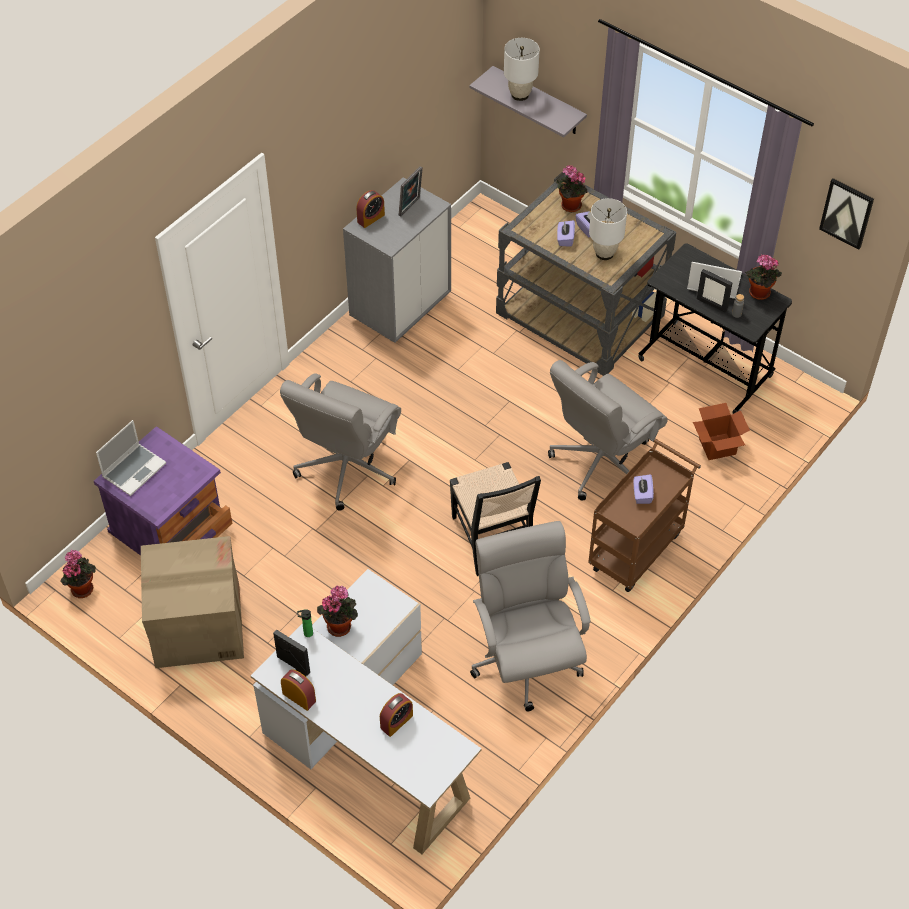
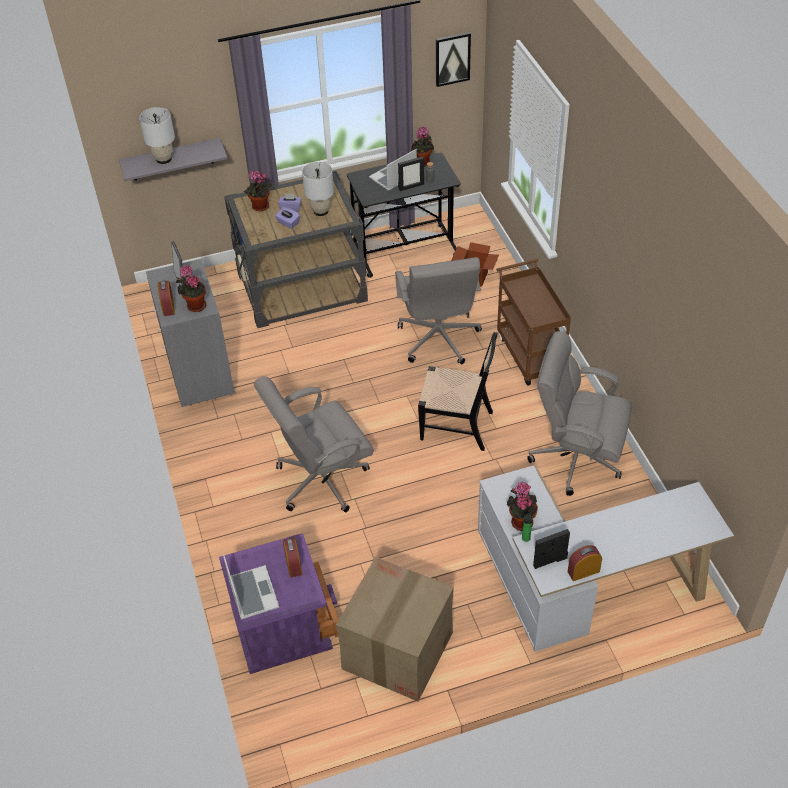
camera: 55 degrees left, 5 degrees down
(82, 587) = (293, 721): potted plant -> potted plant (195, 305)
(347, 467) = (322, 479): grey office chair -> grey office chair turned 90 degrees clockwise
(396, 721) = (645, 520): alarm clock -> alarm clock (293, 564)
(642, 495) = (530, 302): purple tissue box -> none

